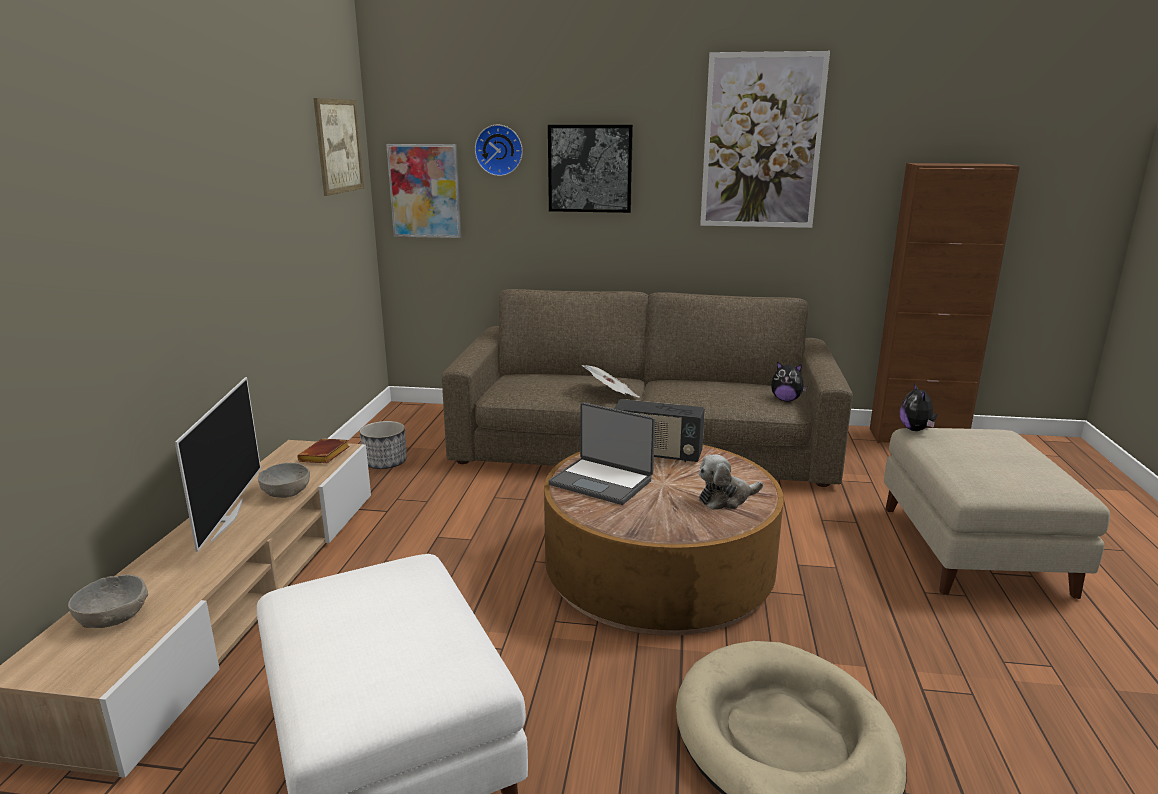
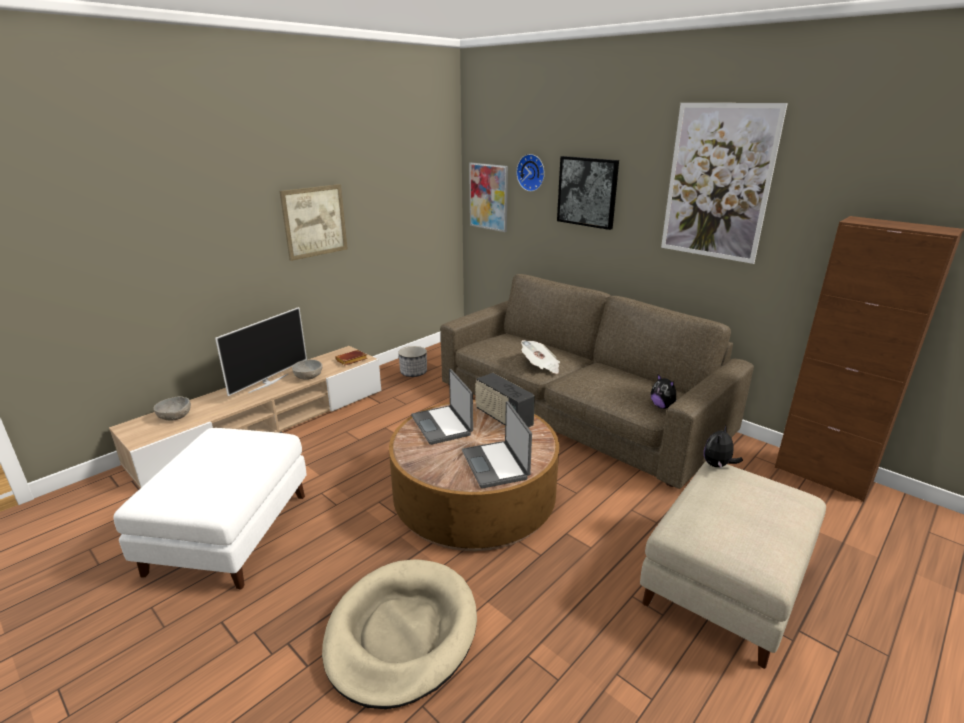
camera: 35 degrees right, 5 degrees up
(339, 146) = (427, 165): picture -> picture (314, 221)
(726, 499) = (496, 465): plush toy -> laptop

